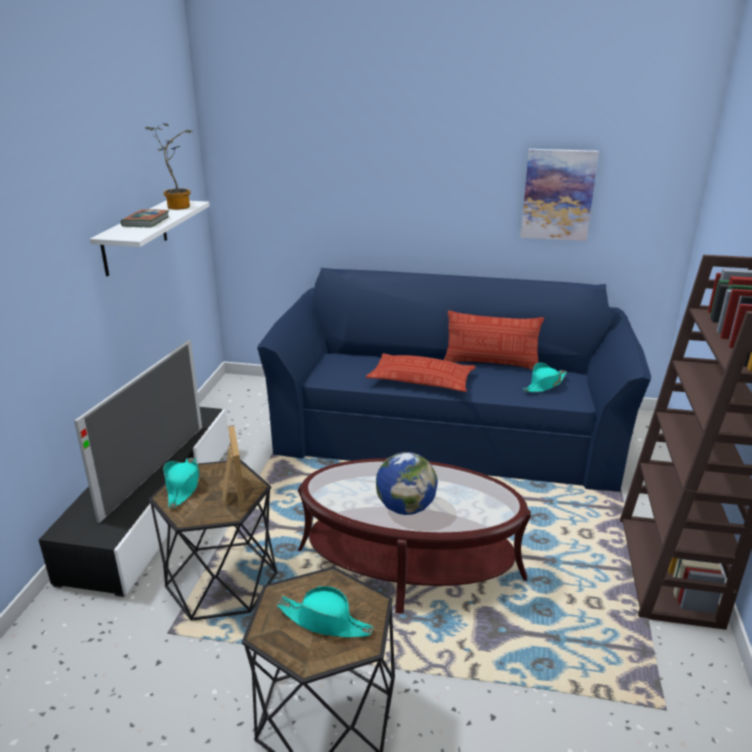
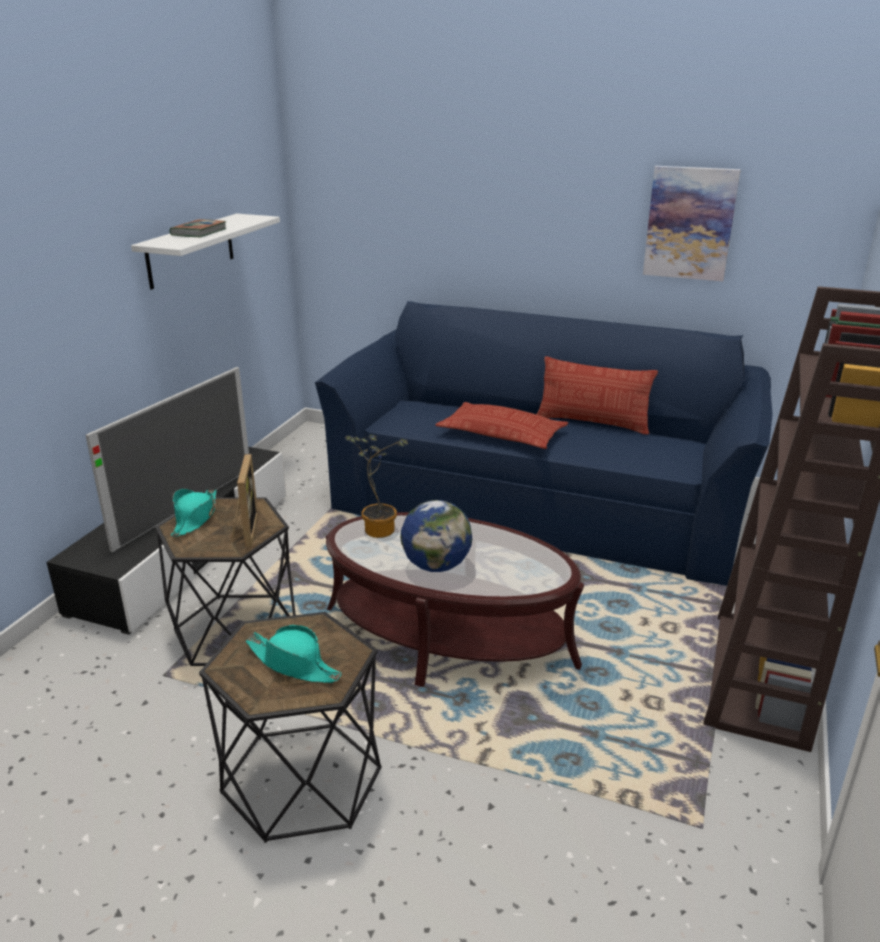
camera: 10 degrees right, 0 degrees up
(178, 206) = (243, 219): potted plant -> potted plant (378, 528)
(544, 385) = (648, 450): turquoise hat -> none

